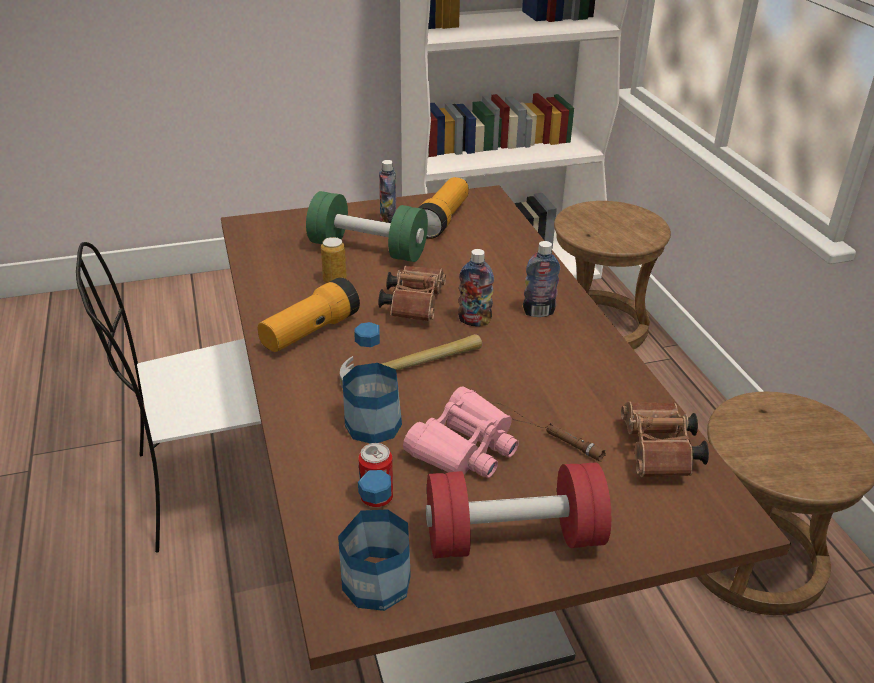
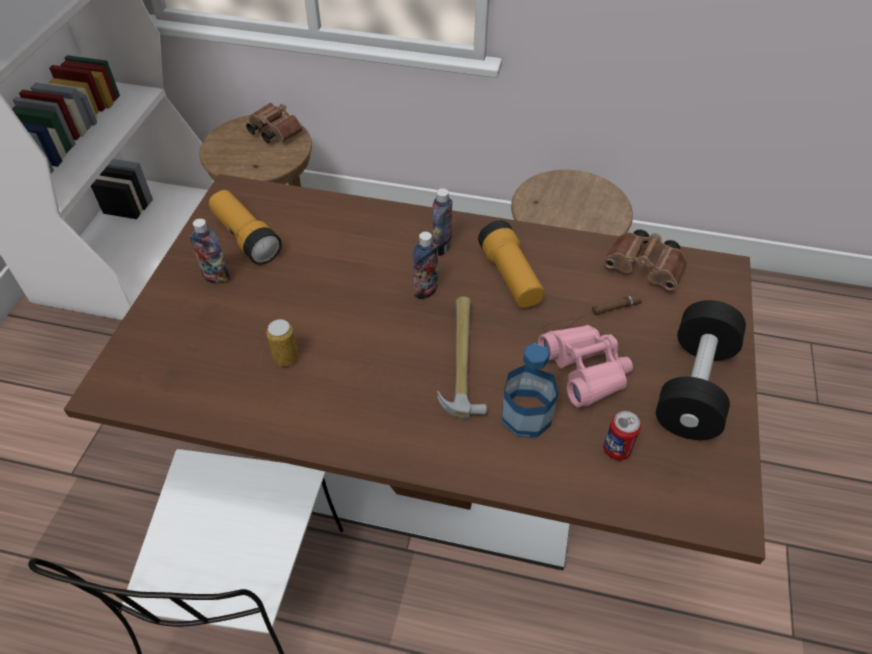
camera: 60 degrees left, 15 degrees up
(310, 332) = (360, 409): flashlight -> flashlight (510, 277)
(368, 249) = (250, 311): green dumbbell -> none
(376, 582) = (707, 486): bottle -> none
(414, 304) = (371, 317): brown binoculars -> brown binoculars (273, 132)
(513, 538) = (693, 386): red dumbbell -> black dumbbell

